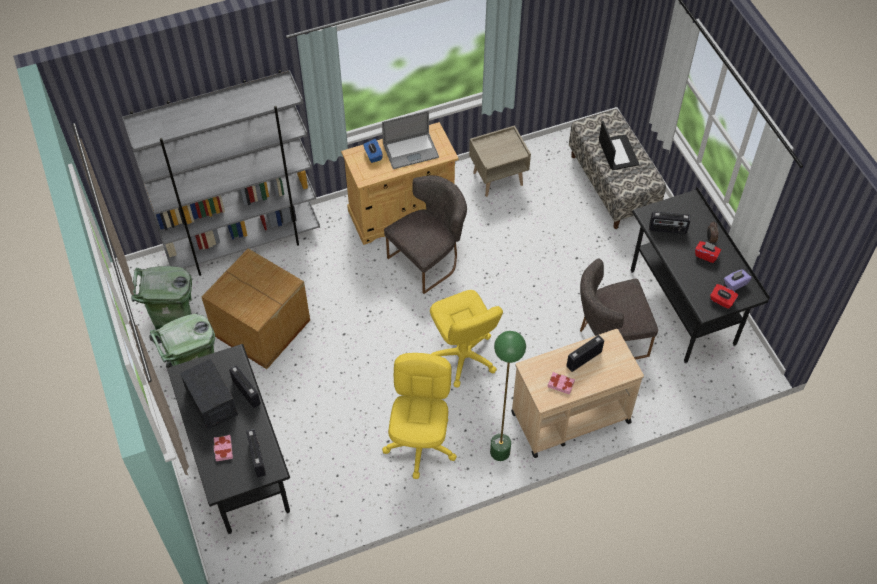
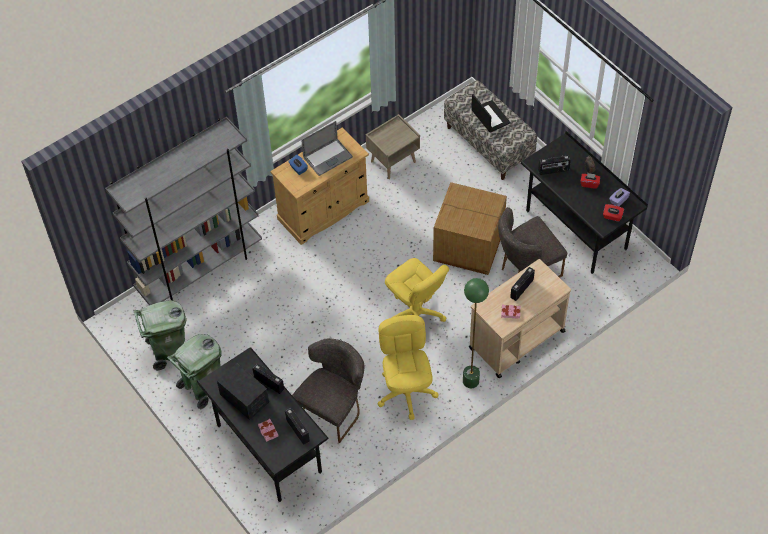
camera: 15 degrees left, 0 degrees up
(261, 329) = (242, 335): cardboard box -> cardboard box (469, 246)
(429, 259) = (360, 243): grey chair -> grey chair (333, 409)

